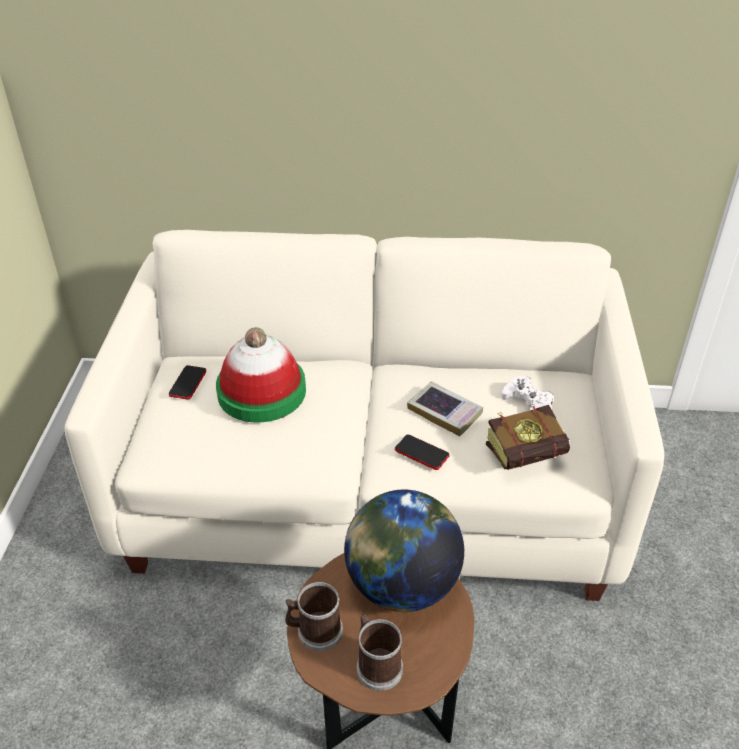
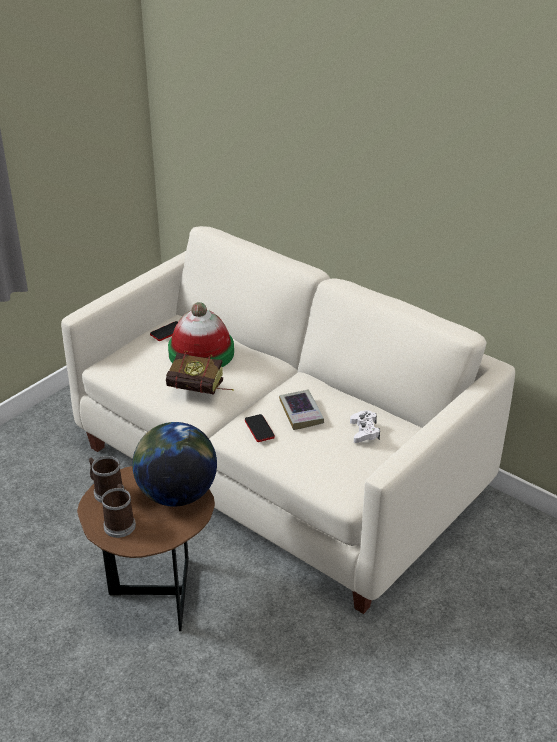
camera: 35 degrees right, 5 degrees down
(532, 454) = (328, 461): book -> book (201, 390)

